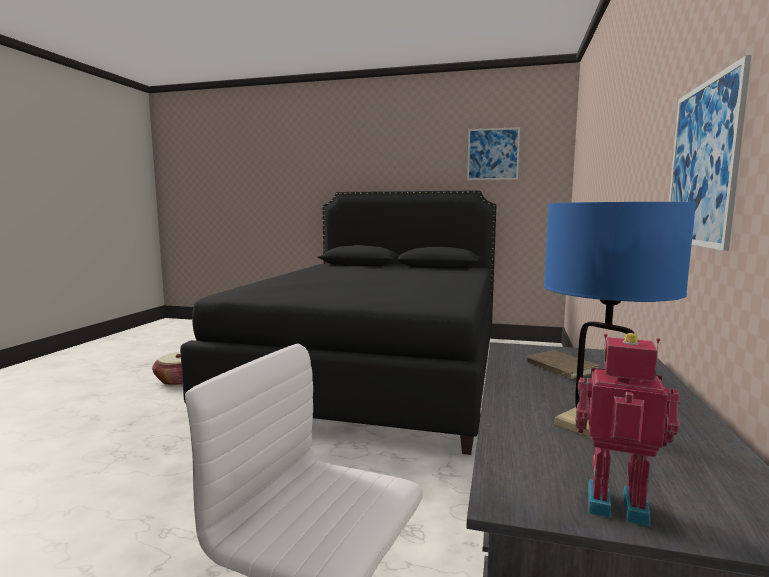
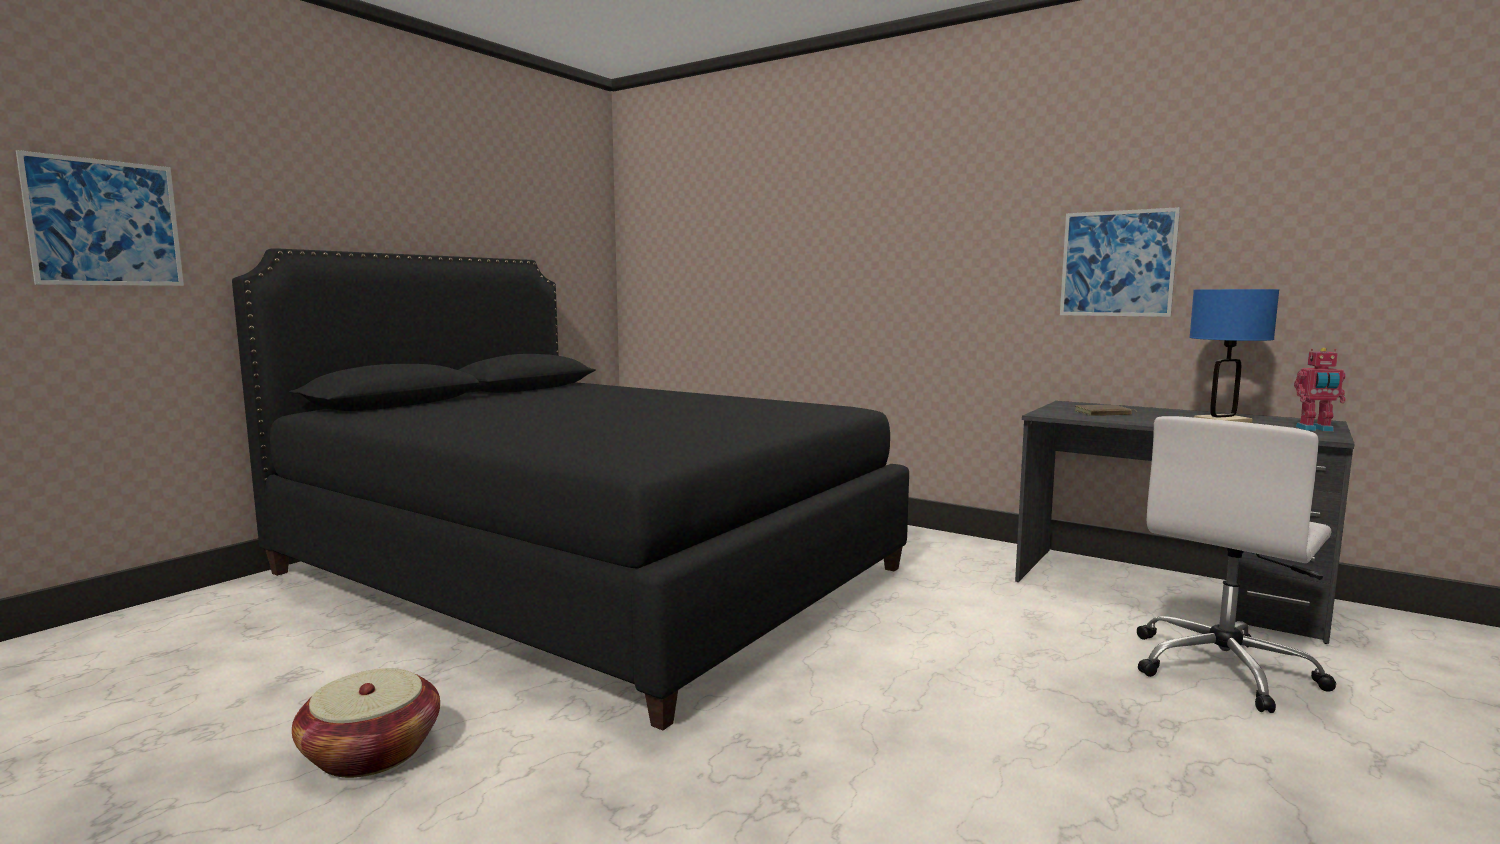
camera: 70 degrees left, 0 degrees up
(493, 154) = (531, 203): picture -> picture (105, 223)
(616, 502) = (1315, 429): toy robot -> toy robot turned 120 degrees counterclockwise

